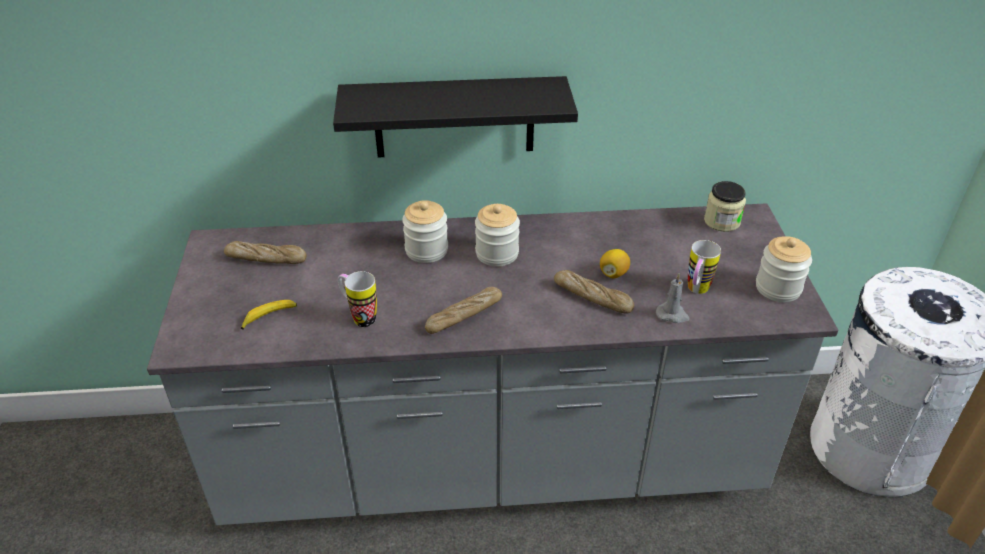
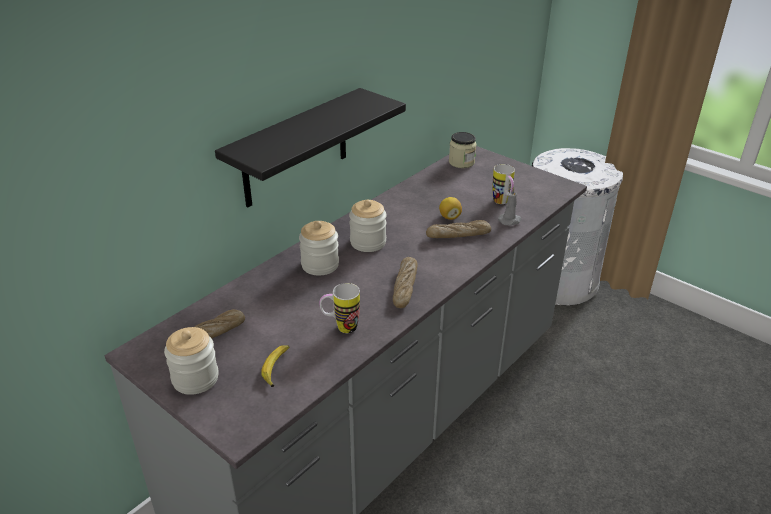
camera: 45 degrees left, 5 degrees down
(778, 288) = (535, 180): jar -> jar (195, 378)

